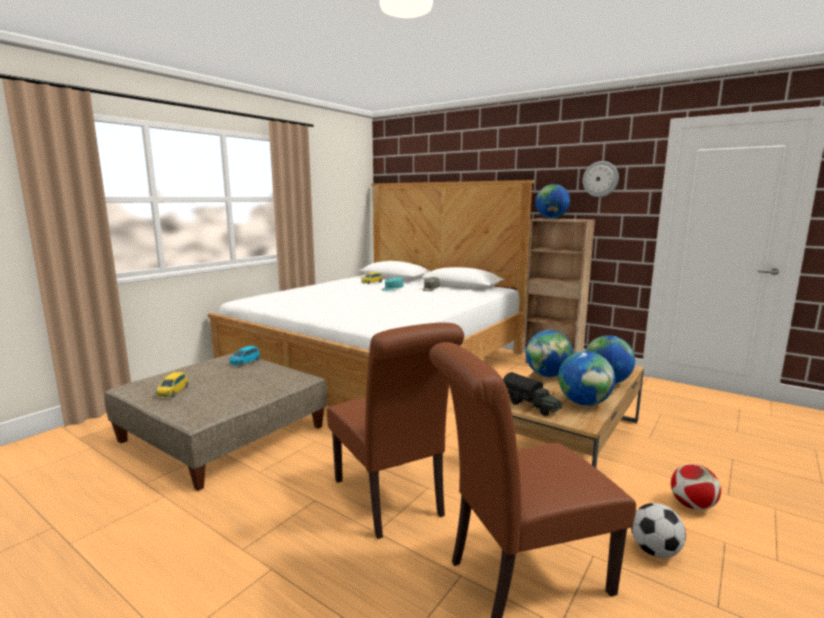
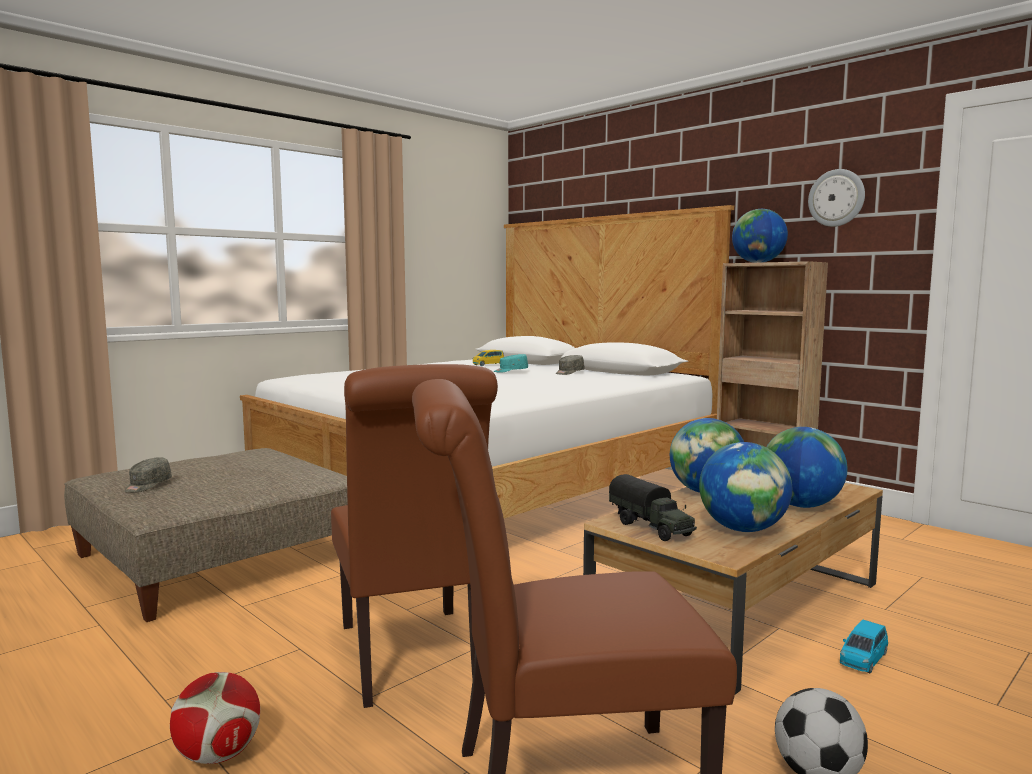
camera: 10 degrees right, 5 degrees down
(173, 392) = (147, 486): yellow toy car -> grey cap
(245, 362) = (266, 457): blue toy car -> blue toy car (863, 659)
(692, 505) = (919, 714): football -> football (218, 755)

